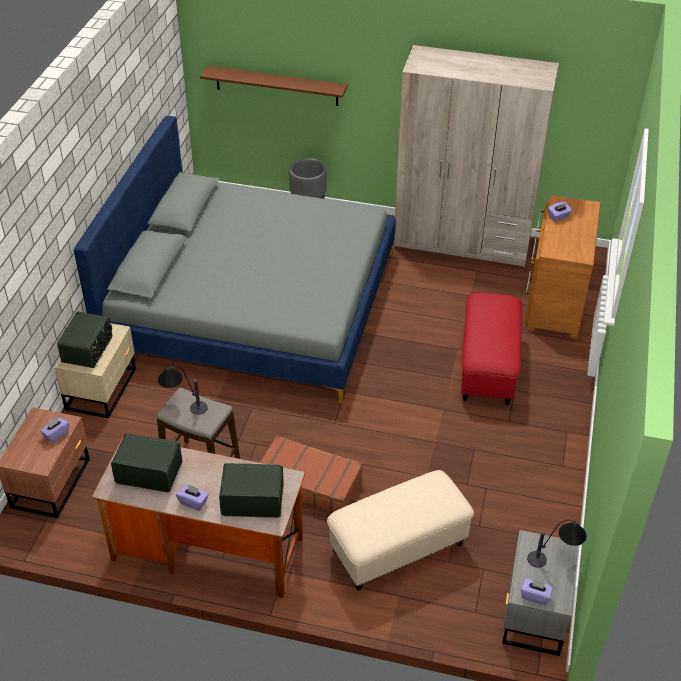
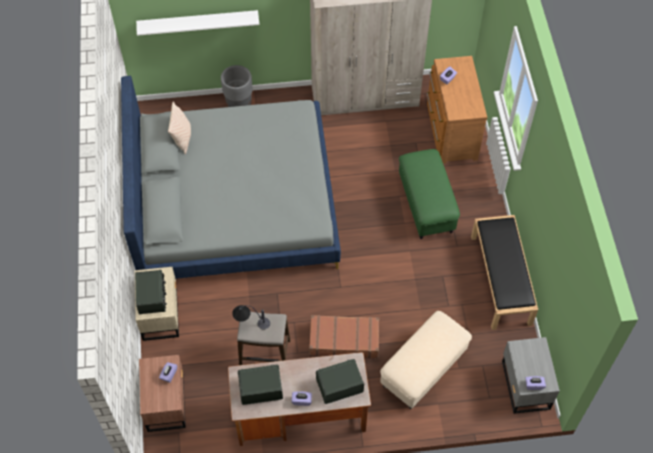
camera: 20 degrees left, 15 degrees up
(213, 207) = (182, 138): none -> beige pillow
(276, 86) = (198, 22): brown shelf -> white shelf
(488, 367) = (426, 204): red ottoman -> green ottoman
(553, 476) = (501, 280): none -> black bench
(555, 556) = (536, 352): table lamp -> none

